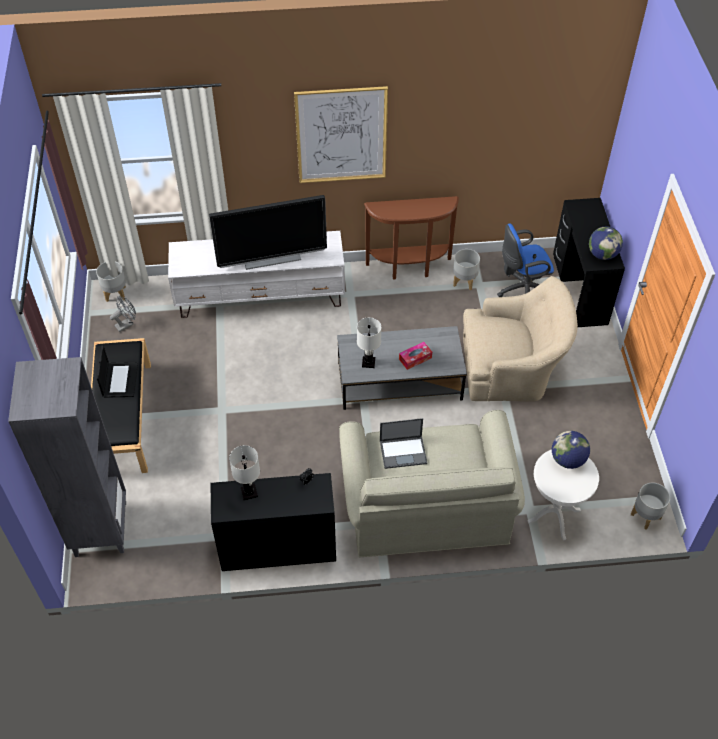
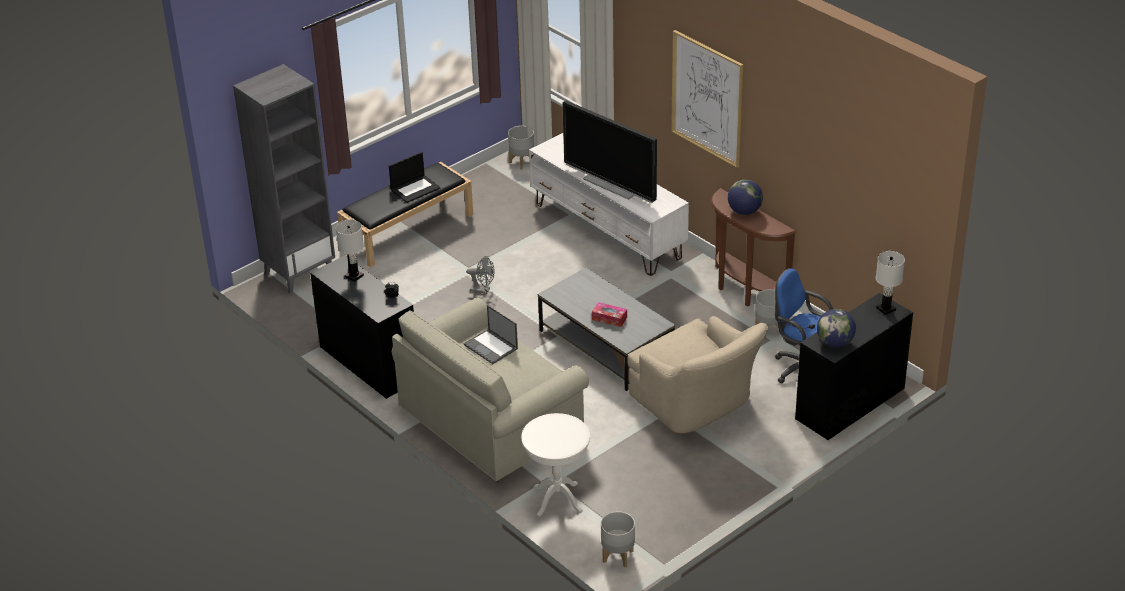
camera: 55 degrees right, 15 degrees down
(126, 324) = (498, 183): grey fan -> grey fan (483, 290)
(368, 362) = (575, 296): white table lamp -> white table lamp (886, 308)
(567, 460) = (572, 430): globe -> globe (744, 211)

